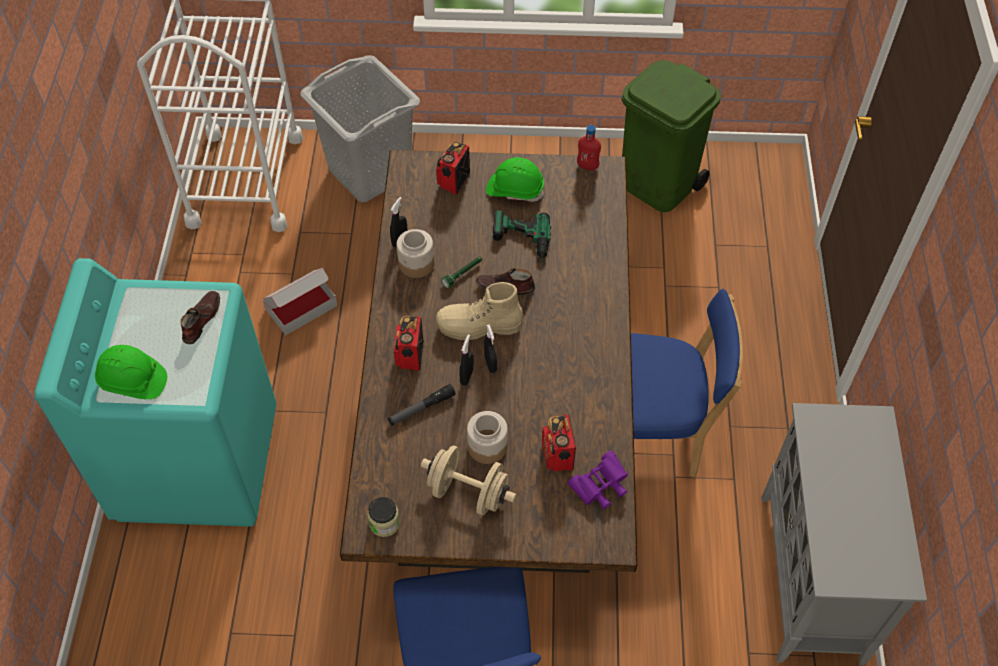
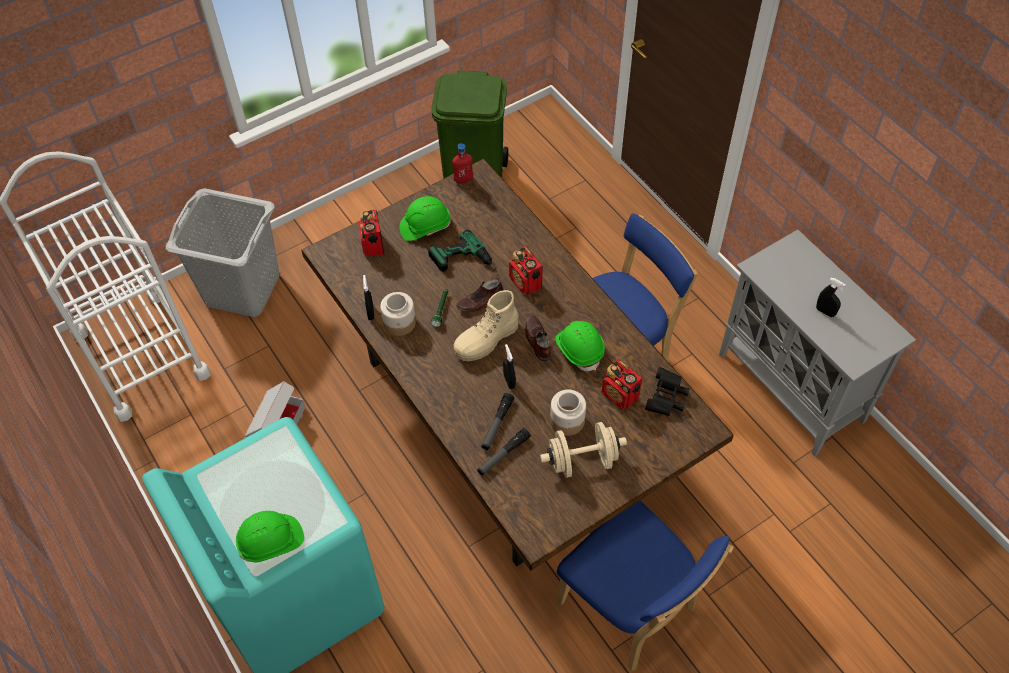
camera: 35 degrees left, 0 degrees up
(201, 319) = (284, 461): brown shoe -> brown shoe (537, 340)
(384, 523) = (543, 521): jar -> none
(403, 439) = (503, 455): none -> flashlight
(410, 356) = (455, 392): radio -> radio (526, 283)
(490, 364) = (518, 362): black spray bottle -> black spray bottle (825, 312)
(557, 388) = (579, 349): none -> green hard hat
(600, 487) = (666, 398): purple binoculars -> black binoculars

